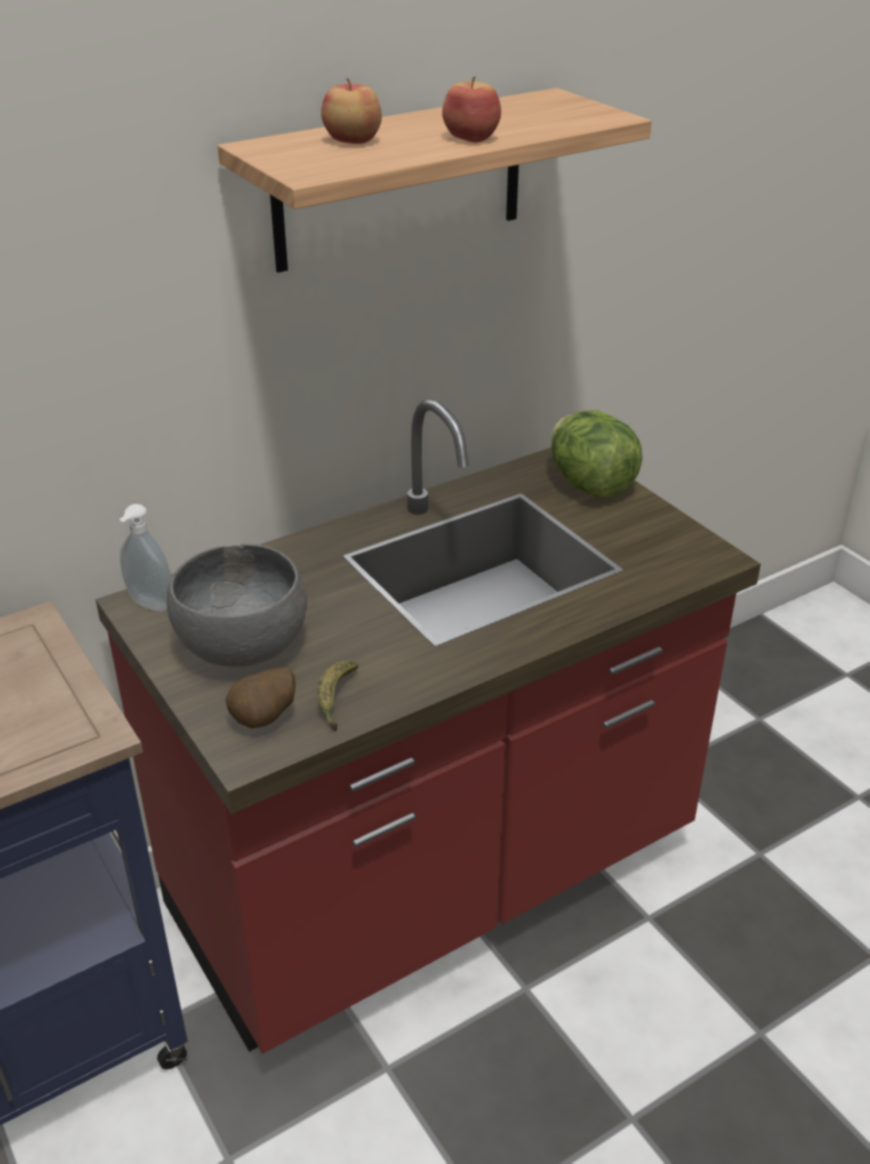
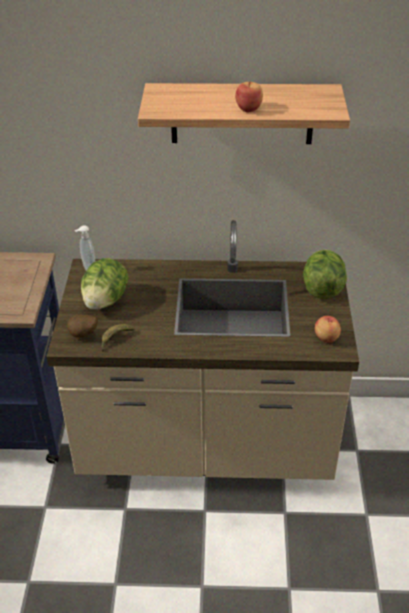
camera: 35 degrees right, 5 degrees up
(243, 644) = (105, 300): grey bowl -> lettuce
(352, 141) = (197, 96): apple -> apple (326, 338)
(435, 880) = (206, 446): red counter -> beige counter

